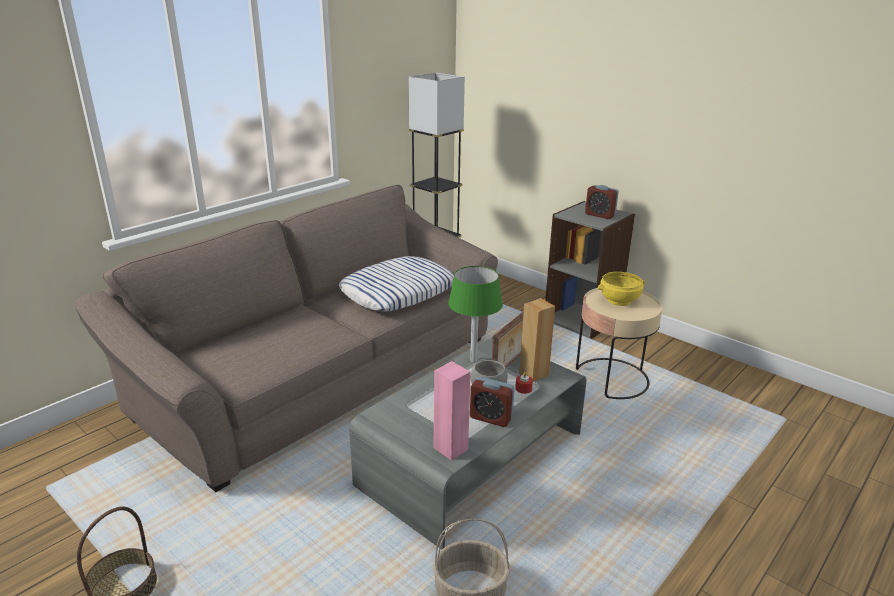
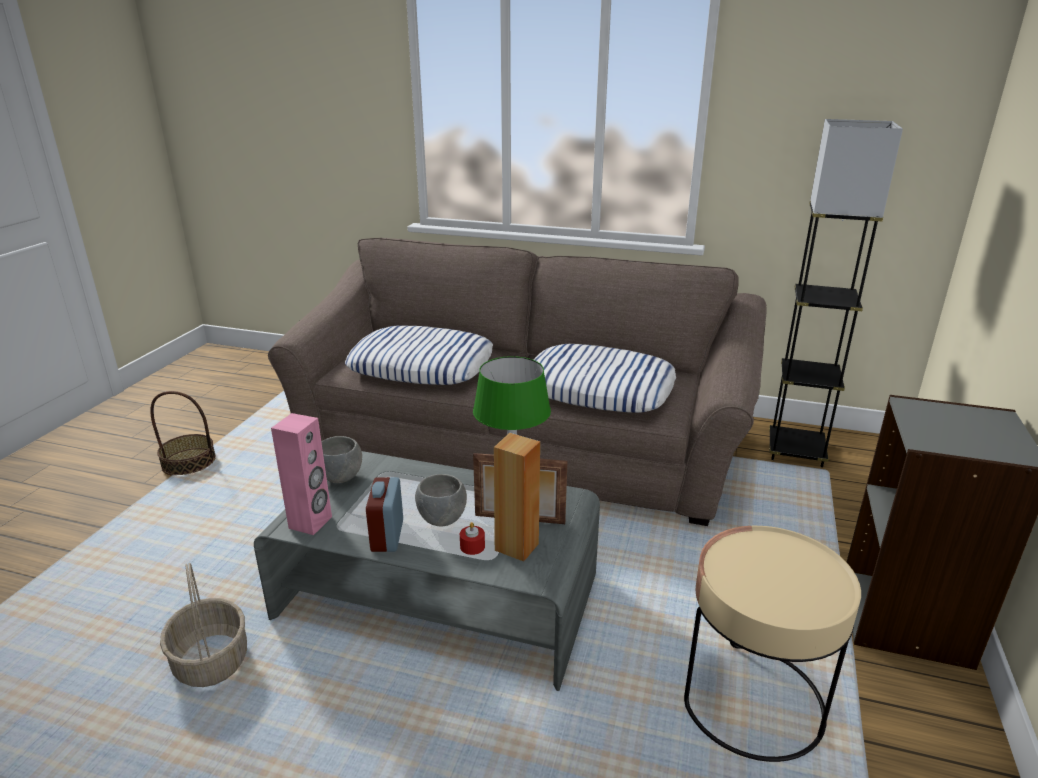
camera: 65 degrees right, 0 degrees up
(279, 344) = (422, 365): none -> pillow
(399, 425) = (341, 478): none -> grey bowl
(600, 215) = (969, 436): alarm clock -> none
(619, 300) = (785, 569): yellow bowl -> none

